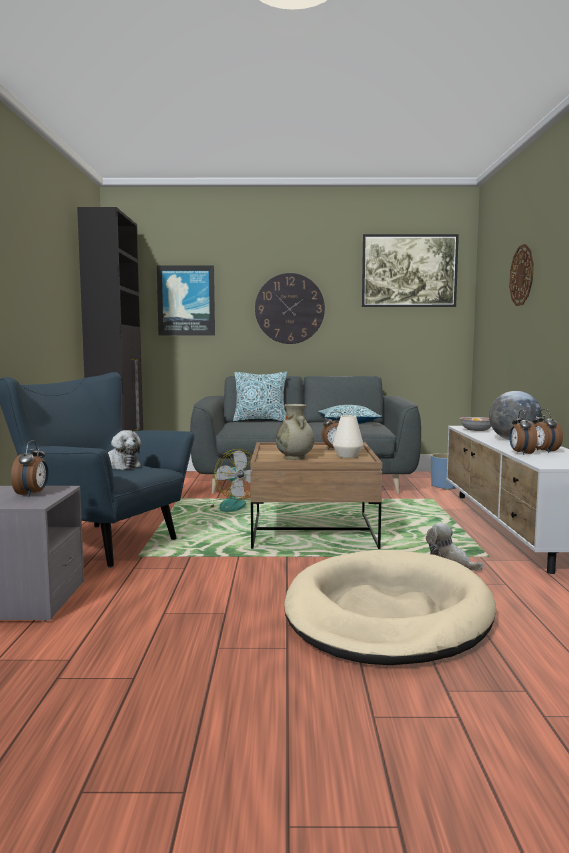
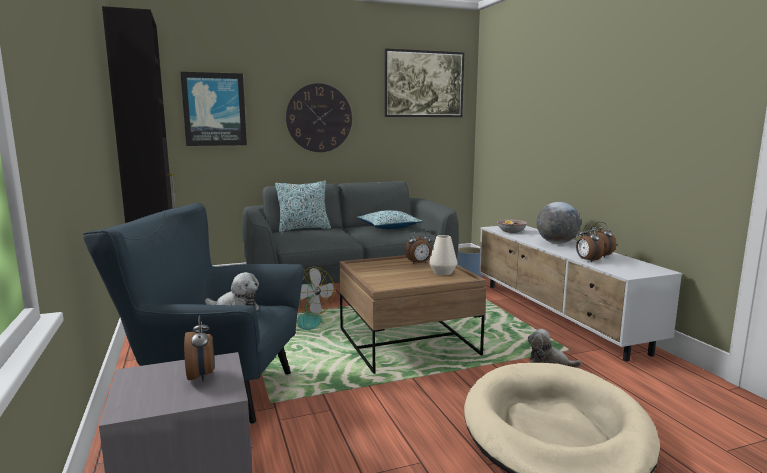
camera: 20 degrees left, 5 degrees up
(295, 458) = (401, 280): beige vase -> none
(522, 275) = (542, 97): wall clock -> none

